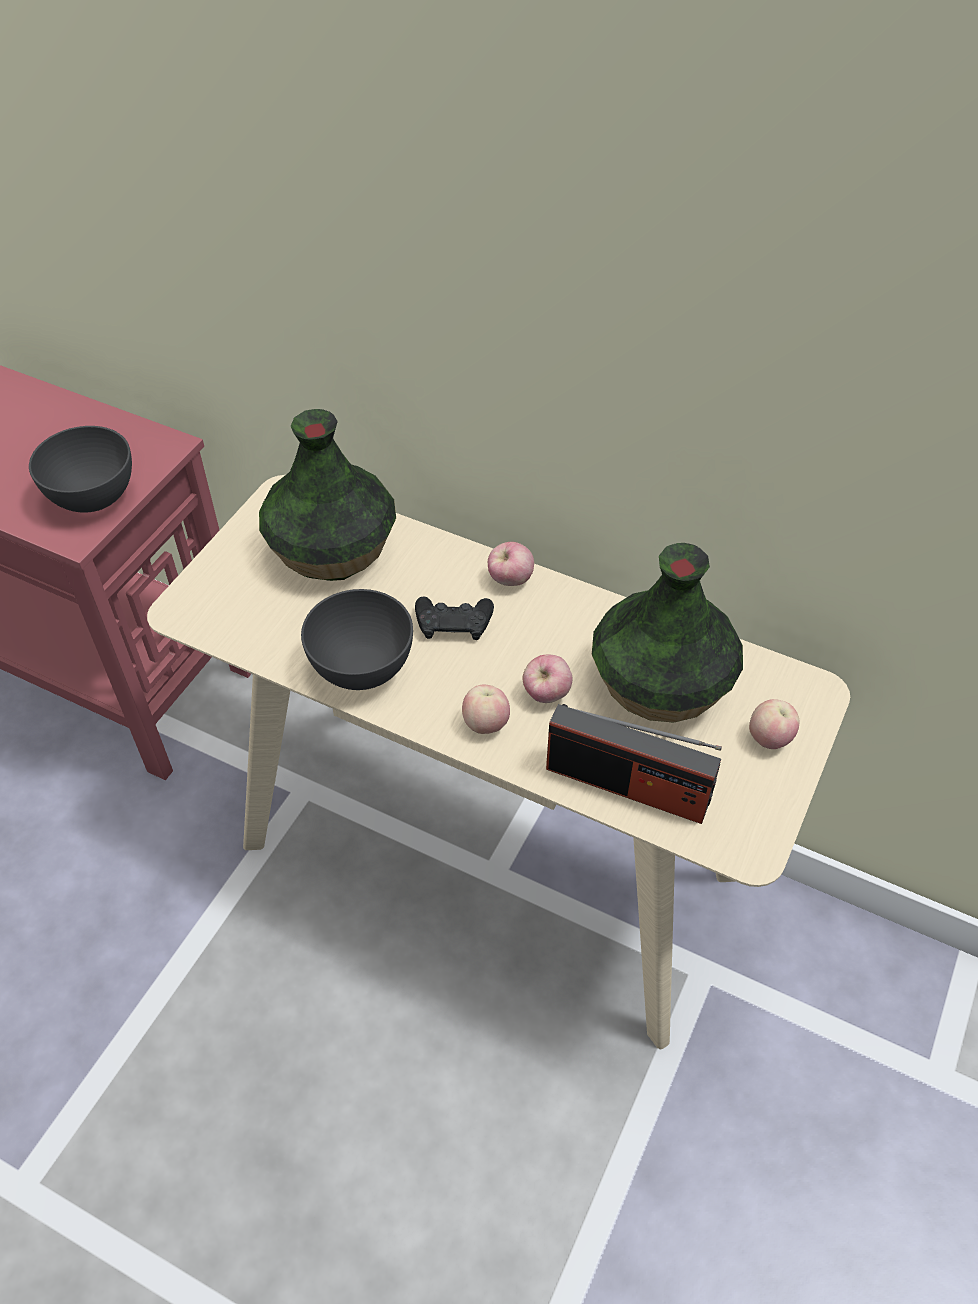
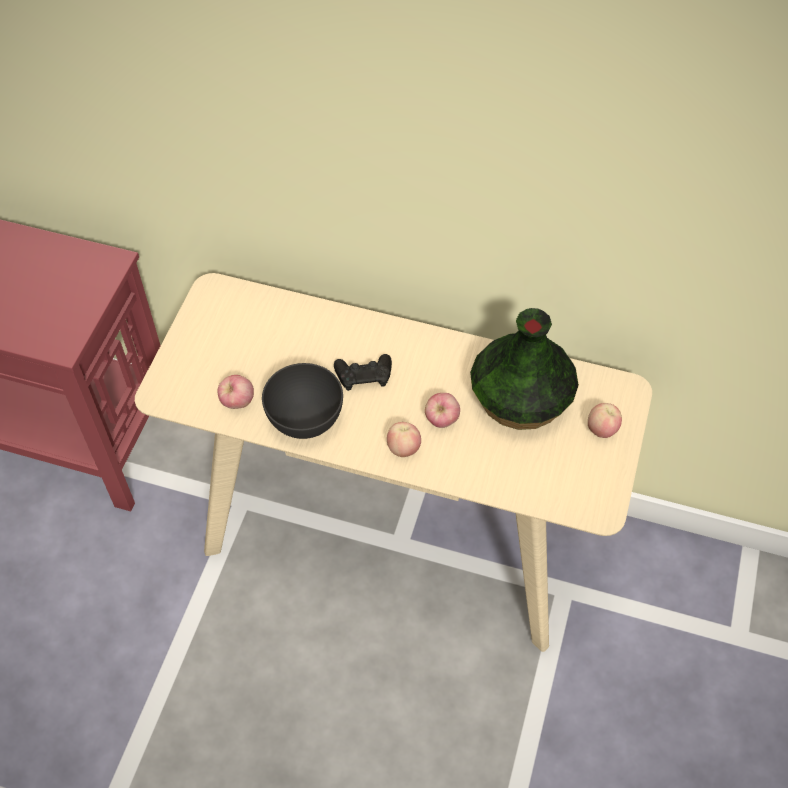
camera: 10 degrees left, 5 degrees up
(92, 497) = (66, 313): grey bowl -> none
(331, 549) = (259, 330): vase -> none
(510, 580) = (398, 336): apple -> apple (237, 402)
(628, 785) = (511, 478): radio -> none

